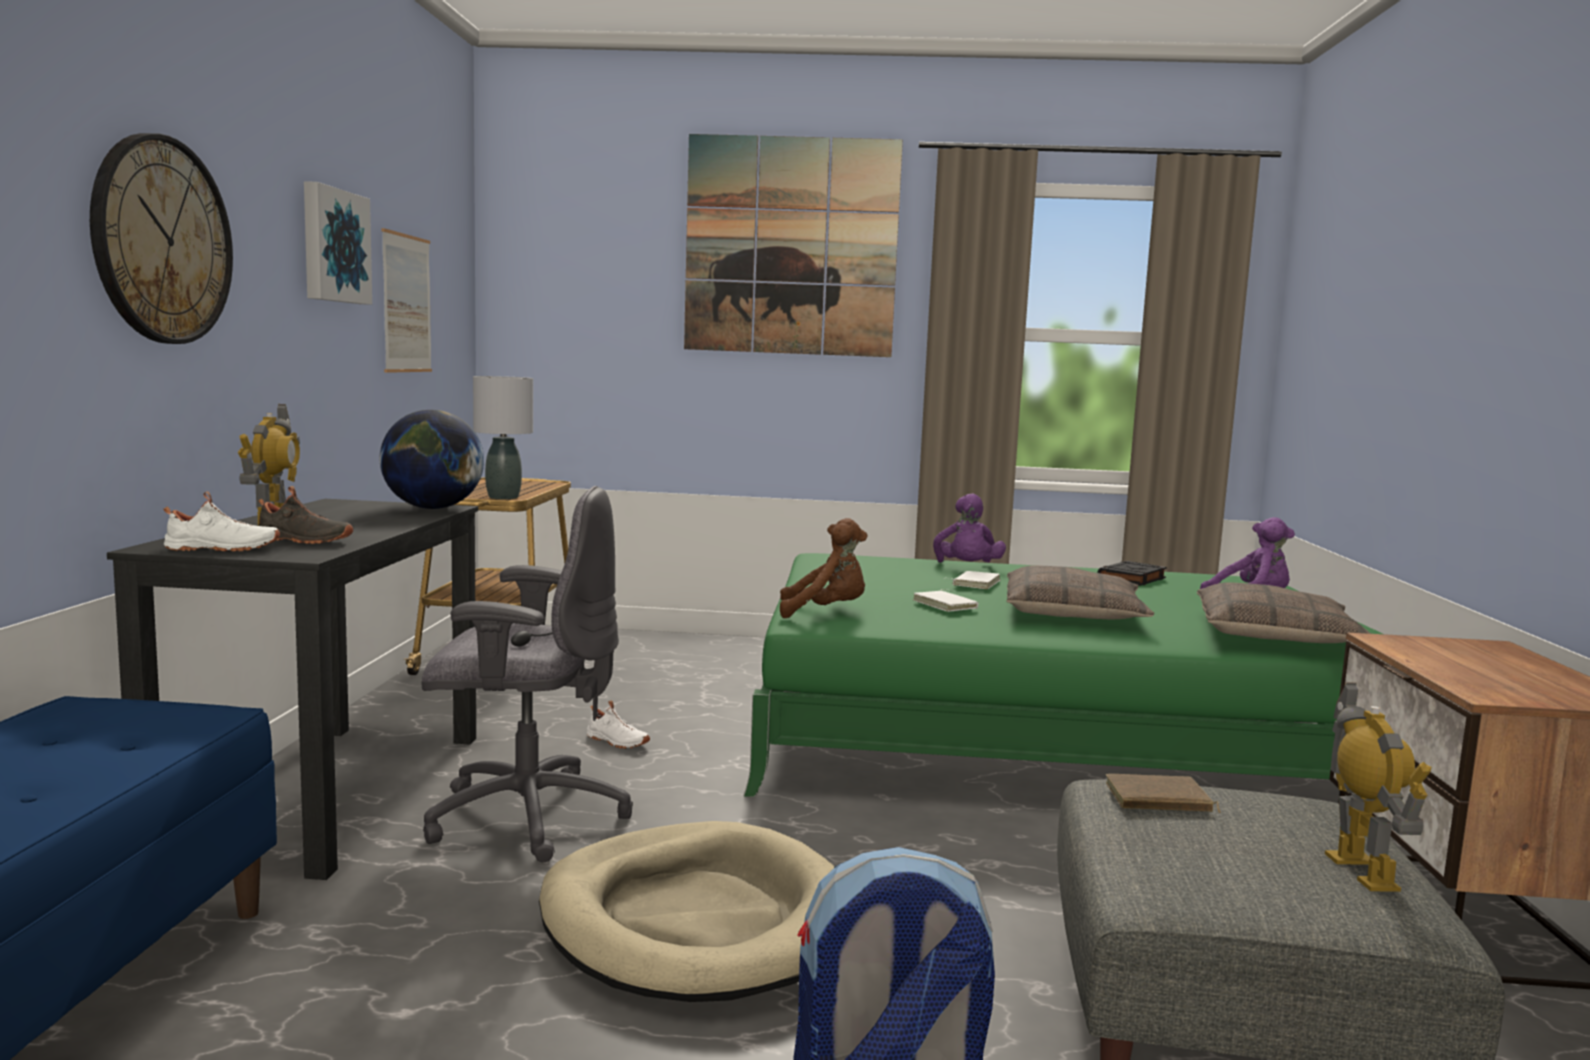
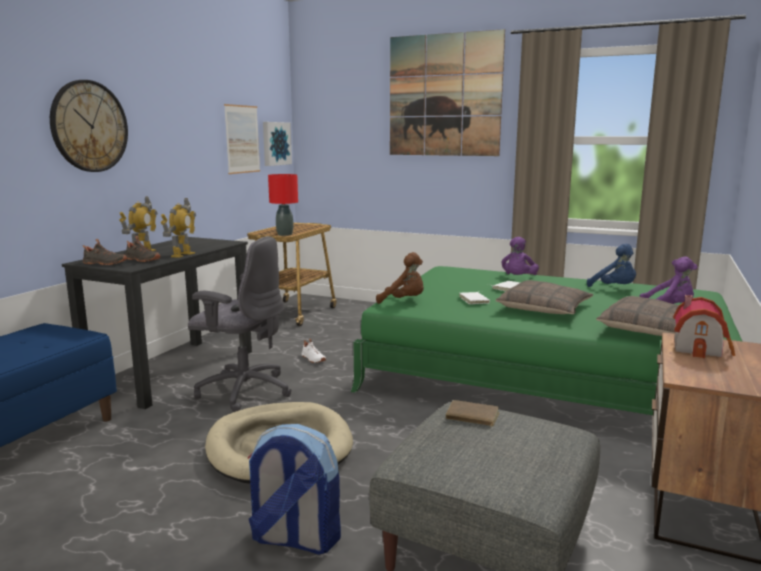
camera: 20 degrees right, 5 degrees up
(221, 549) = (104, 263): white shoe -> black shoe
(333, 246) = (192, 116): picture -> picture (275, 143)
(432, 508) = (224, 243): globe -> none
(504, 497) = (285, 234): grey table lamp -> red table lamp
(1131, 579) = (614, 288): black book -> blue plush toy
(1362, 871) = (537, 467): toy robot -> toy robot (182, 255)
(1434, 651) = (701, 347): none -> toy house

